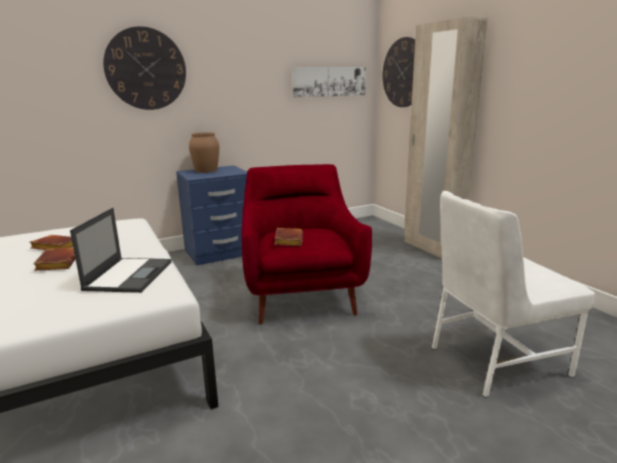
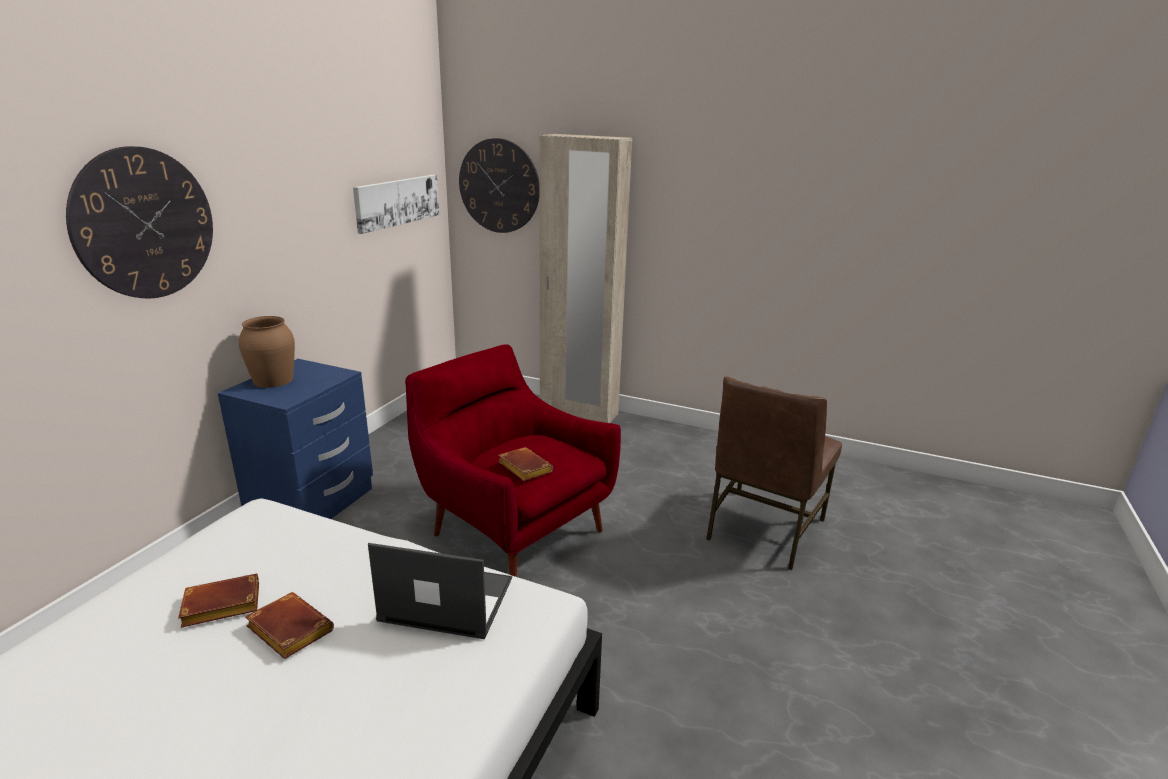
camera: 40 degrees left, 5 degrees up
(129, 275) = (445, 600): laptop -> laptop turned 45 degrees counterclockwise
(495, 360) = (763, 529): white chair -> brown chair

